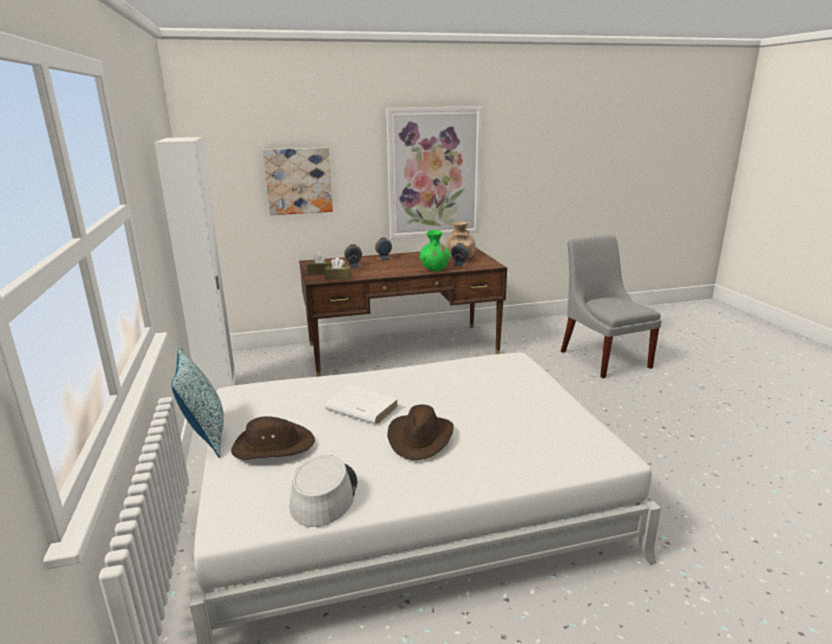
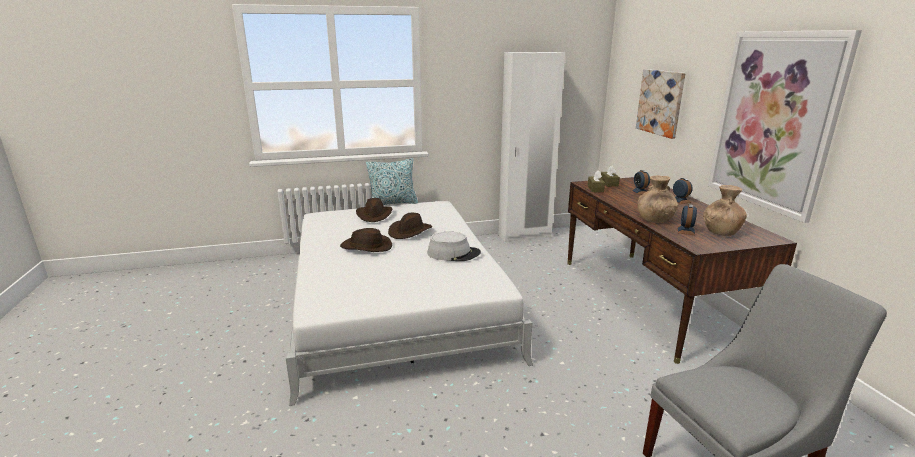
camera: 90 degrees right, 0 degrees up
(324, 494) = (326, 228): grey hat -> grey hat (453, 253)
(361, 408) = (410, 231): white book -> brown hat
(434, 269) = (654, 219): green vase -> brown vase

